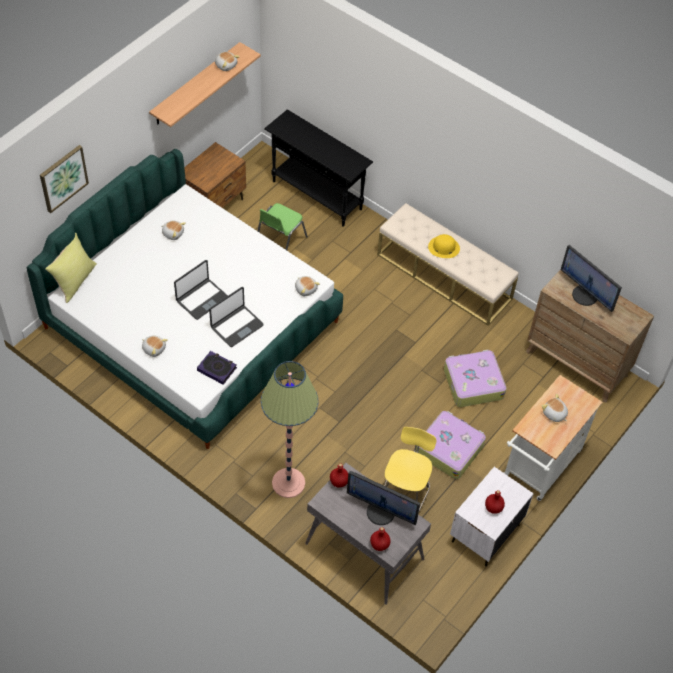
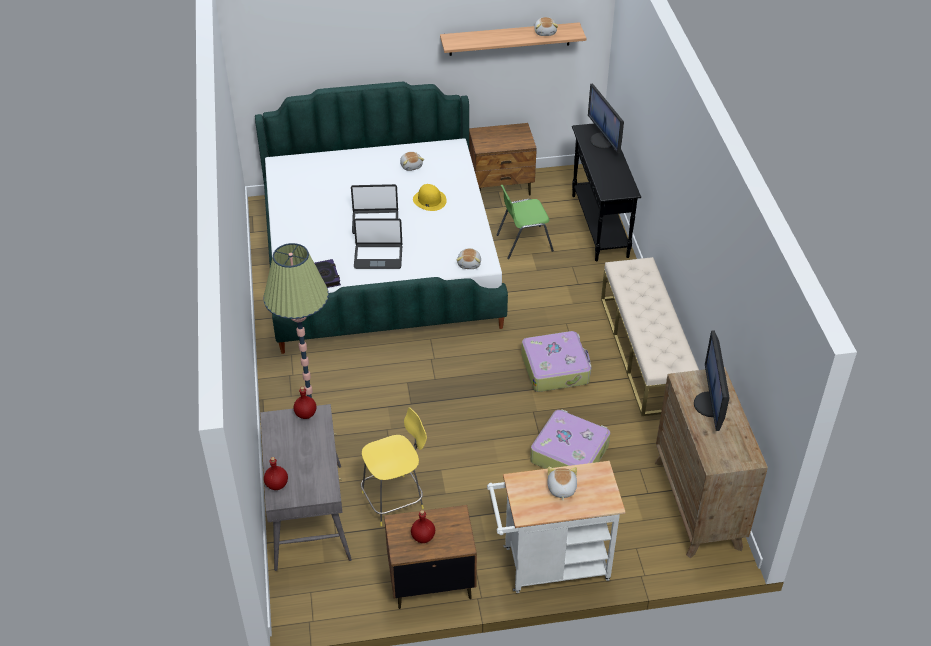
camera: 45 degrees right, 10 degrees down
(63, 178) = (317, 45): picture -> none
(75, 280) = (297, 157): yellow pillow -> none
(154, 348) = (295, 234): plush toy -> none
(381, 512) = (310, 461): monitor -> monitor (603, 141)
(443, 247) = (645, 310): yellow hat -> yellow hat (429, 200)
(449, 449) = (482, 490): suitcase -> suitcase (555, 368)
(484, 533) = (430, 581): white nightstand -> brown nightstand

